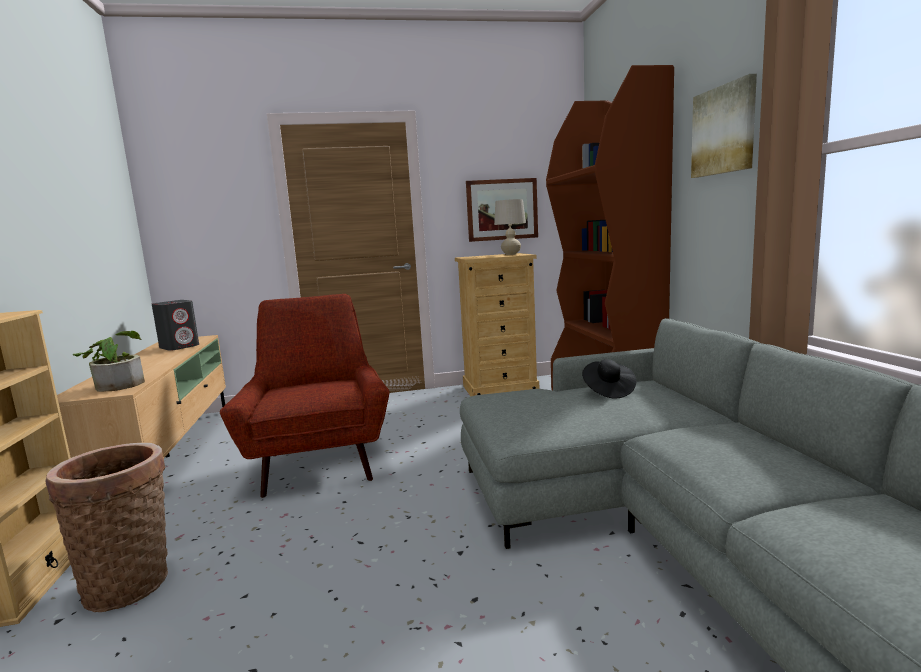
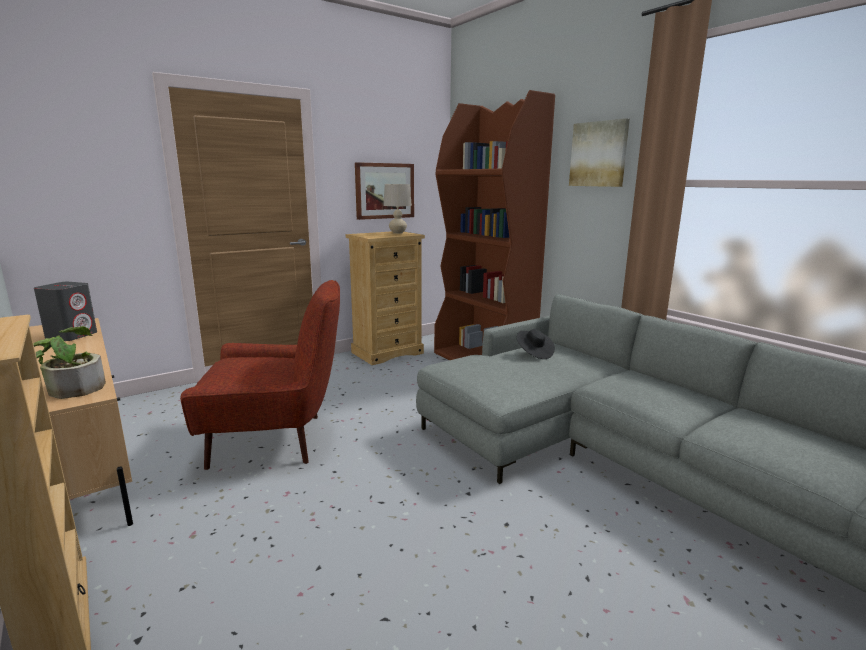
camera: 25 degrees left, 5 degrees up
(131, 582) = (184, 585): basket -> none
(320, 462) = (275, 440): red armchair -> red armchair turned 120 degrees clockwise

